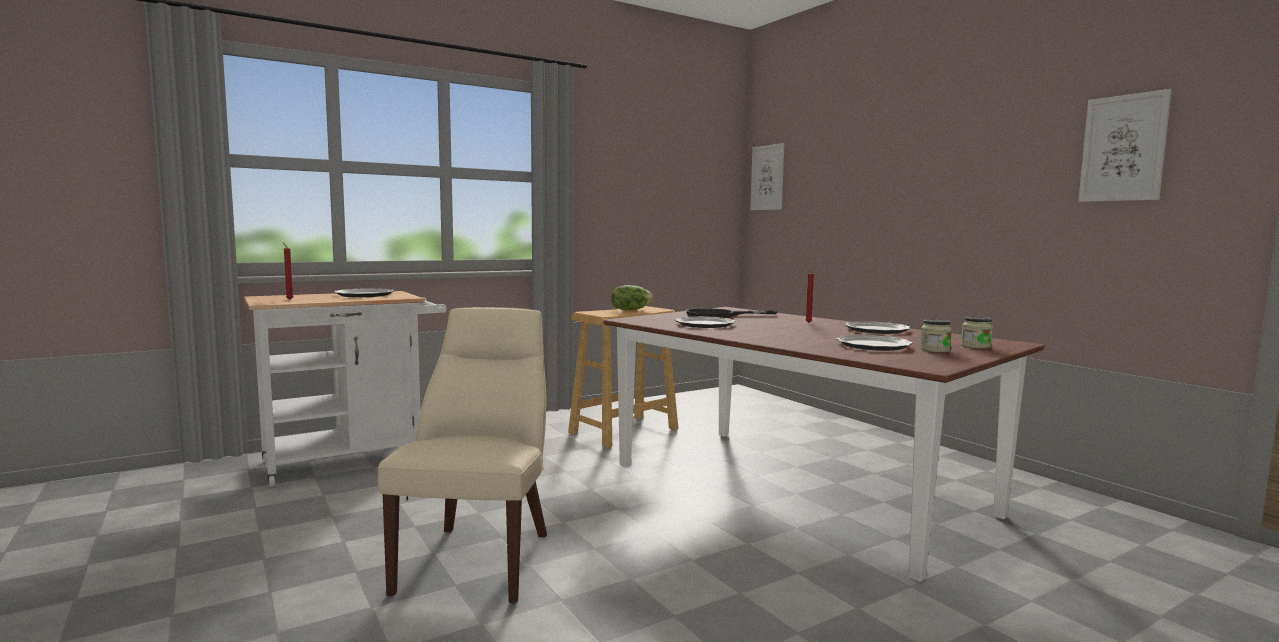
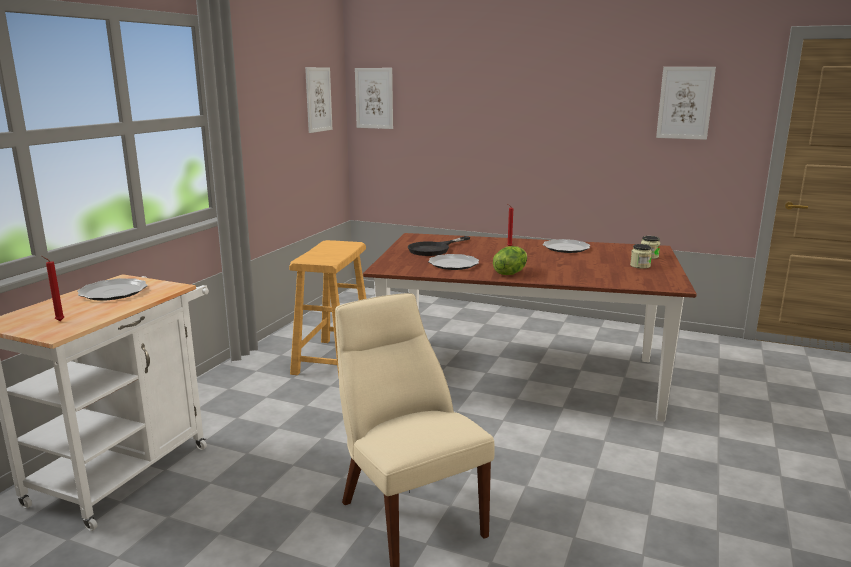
camera: 35 degrees left, 10 degrees up
(630, 310) = (329, 249): lettuce -> lettuce (510, 273)
(699, 176) = (318, 99): none -> picture
(873, 346) = (603, 269): plate -> none

